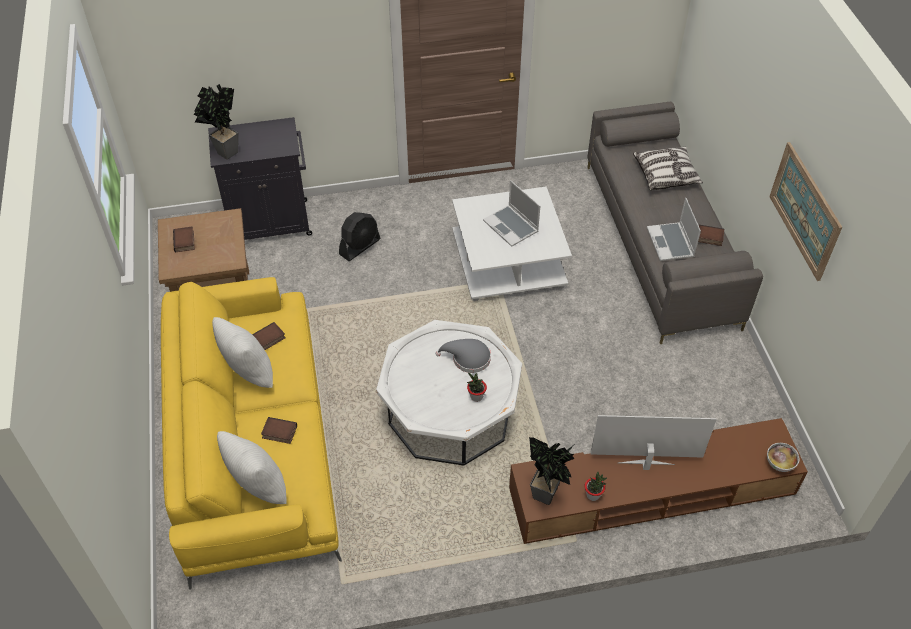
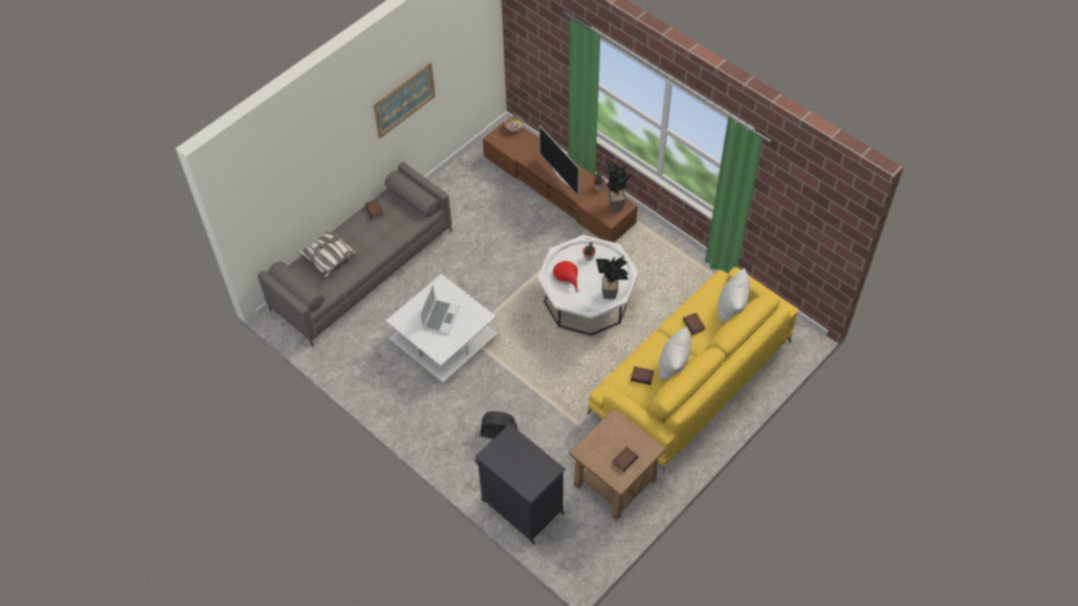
camera: 125 degrees left, 5 degrees up
(224, 153) = (547, 470): potted plant -> potted plant (611, 295)
(468, 358) = (566, 276): grey hat -> red hat
(671, 243) = (395, 226): laptop -> none

